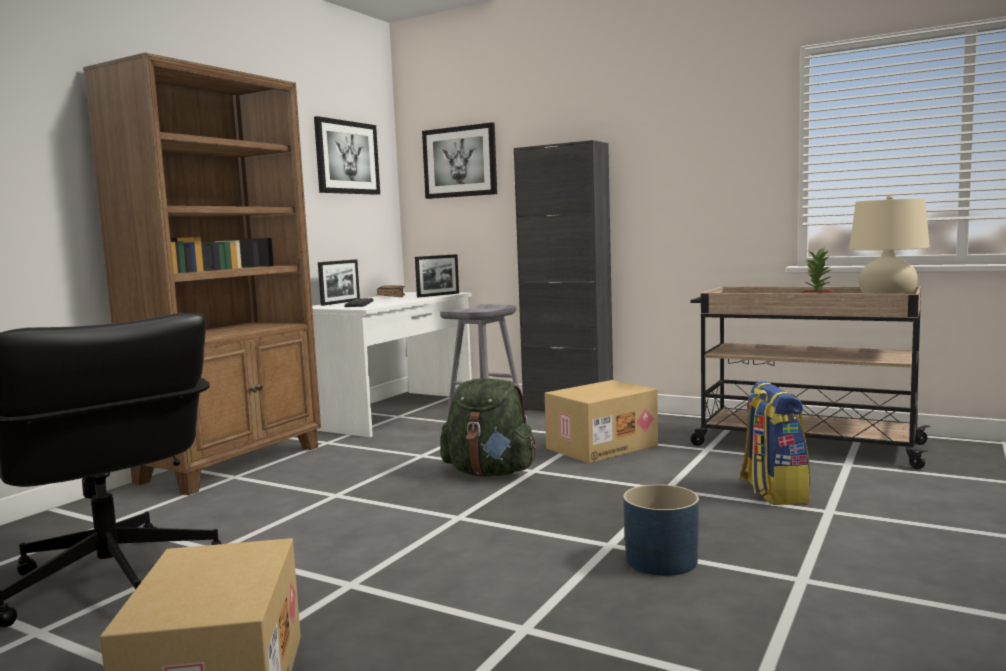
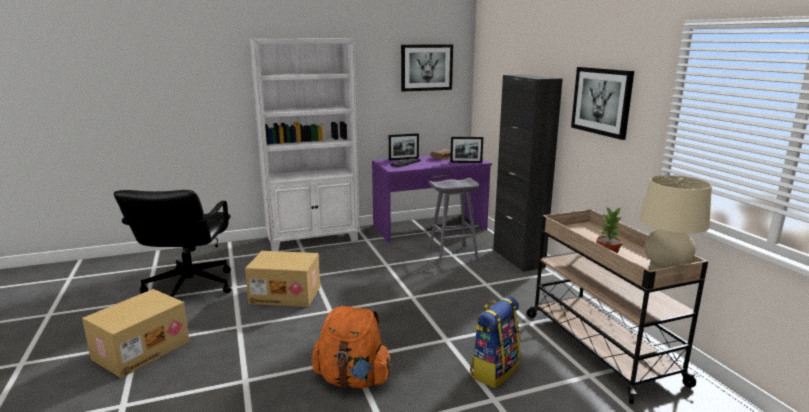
camera: 40 degrees right, 10 degrees up
(233, 464) = (313, 240): brown bookcase -> white bookcase
(394, 412) = (430, 228): white desk -> purple desk
(460, 162) = (497, 73): picture -> picture (601, 101)
(490, 473) = (392, 289): green backpack -> none
(601, 446) = (477, 294): cardboard box -> cardboard box (286, 294)
(661, 560) = (353, 379): blue planter -> orange backpack

